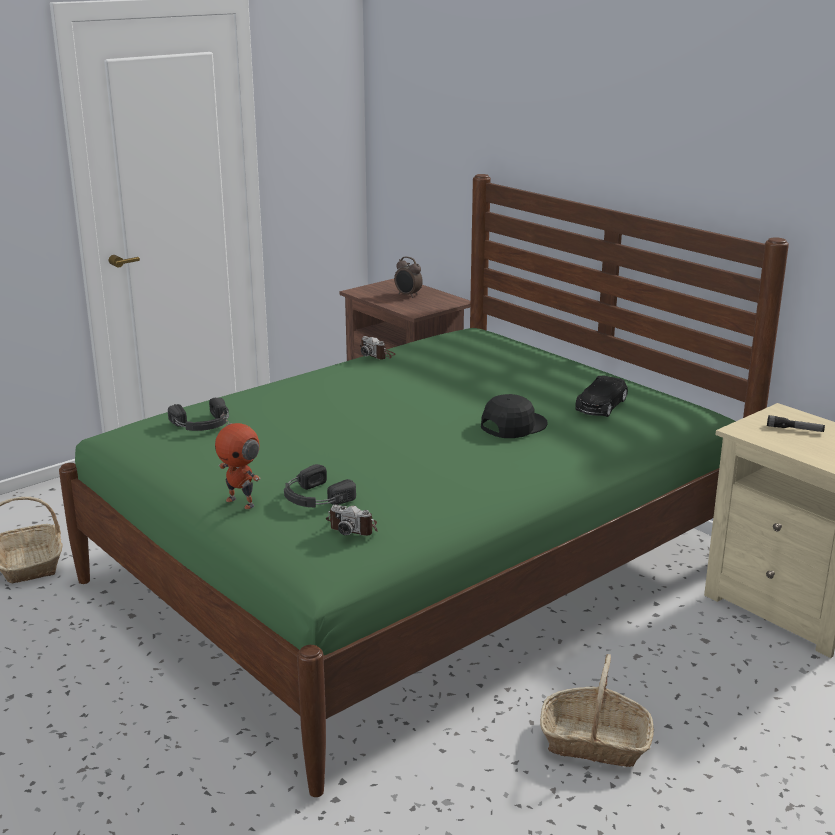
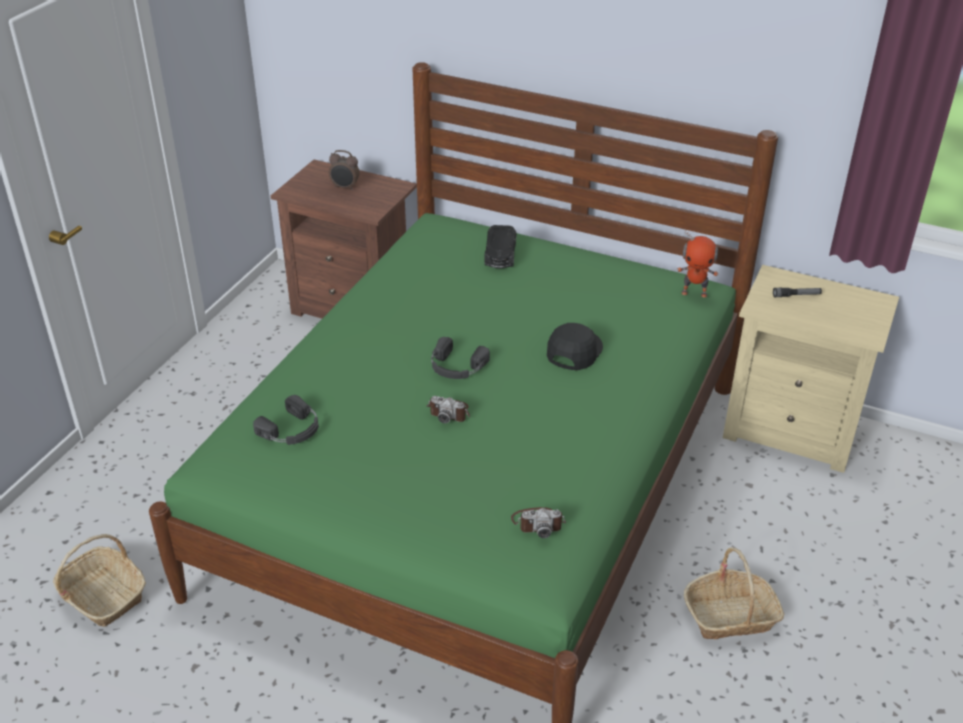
camera: 25 degrees left, 15 degrees up
(241, 502) = (414, 522): toy robot -> toy robot (694, 293)
(314, 497) = (476, 497): black headphones -> black headphones (456, 367)
(377, 355) = (379, 283): camera -> camera (449, 412)
(600, 406) = (626, 303): black toy car -> black toy car (500, 254)

